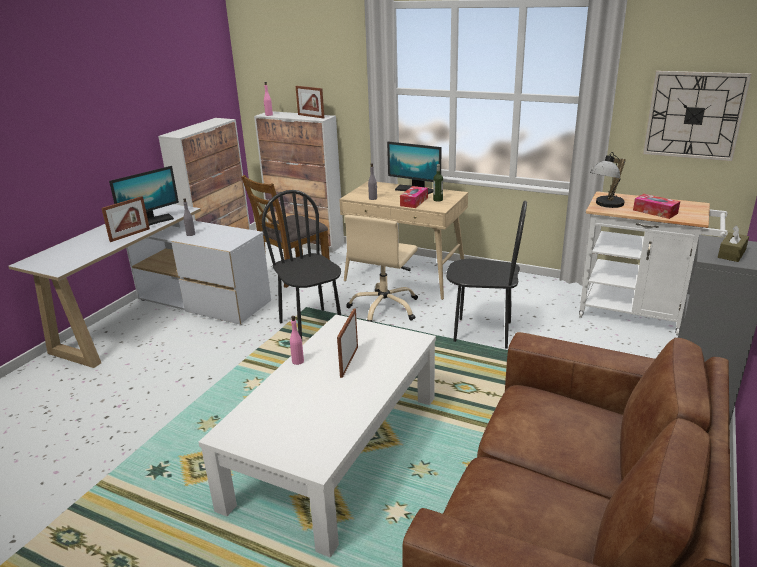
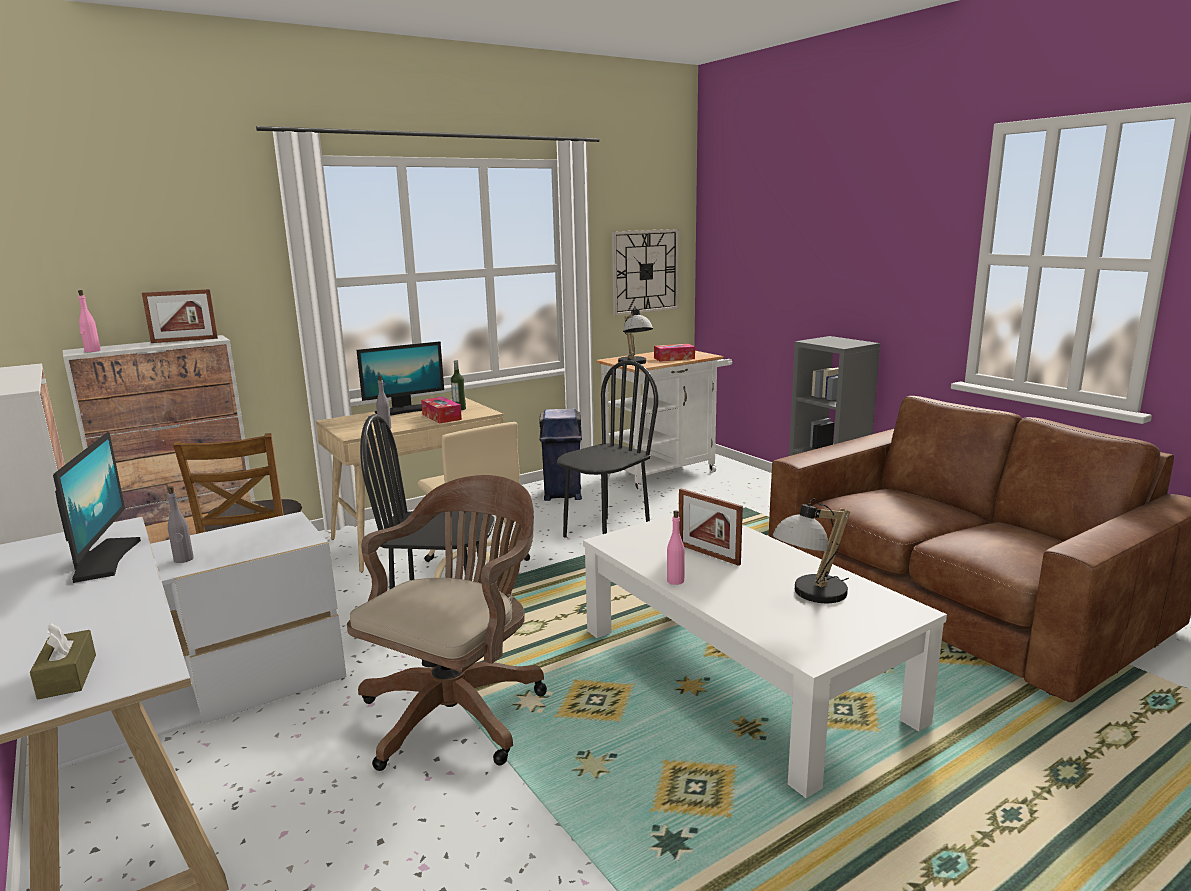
camera: 60 degrees left, 10 degrees down
(130, 235) = (125, 584): picture frame -> none
(234, 366) = (459, 710): none -> brown office chair
(311, 417) = (811, 596): none -> table lamp
(529, 292) = (562, 494): none -> blue trash can
(731, 254) = (840, 342): brown tissue box -> brown tissue box (67, 676)

